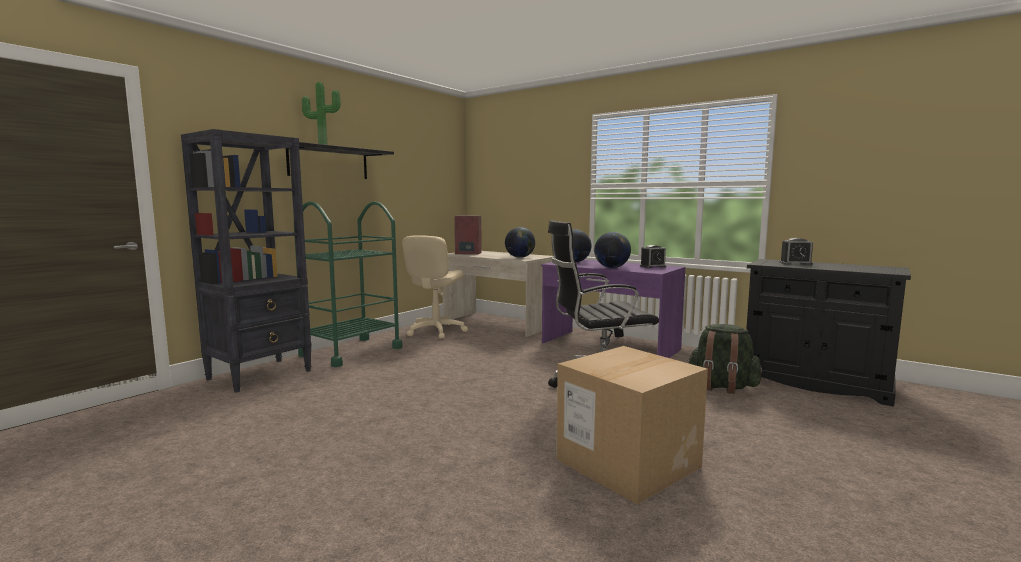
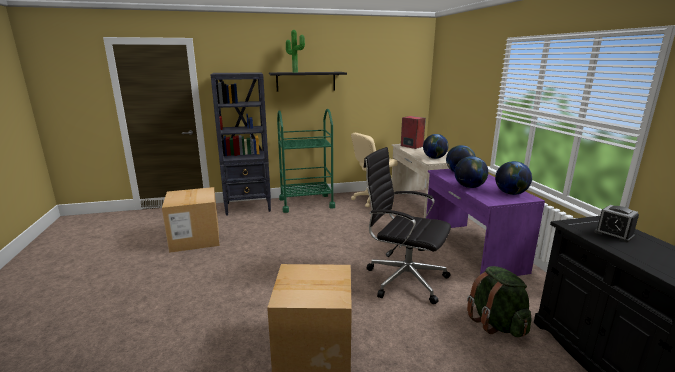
camera: 40 degrees right, 10 degrees up
(233, 432) = (195, 238): none -> cardboard box
(652, 266) = (511, 193): alarm clock -> globe

